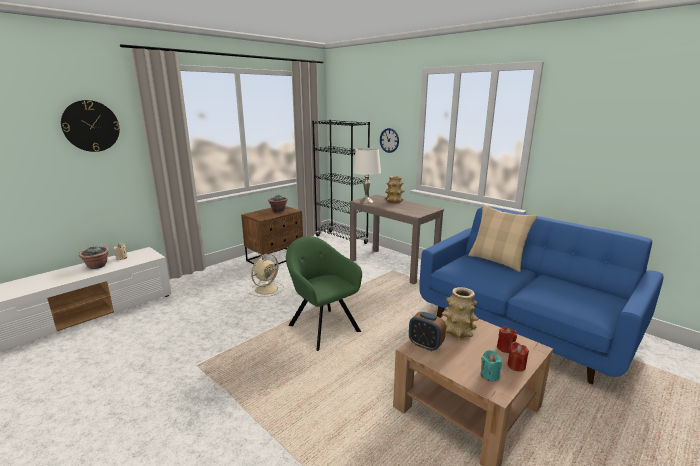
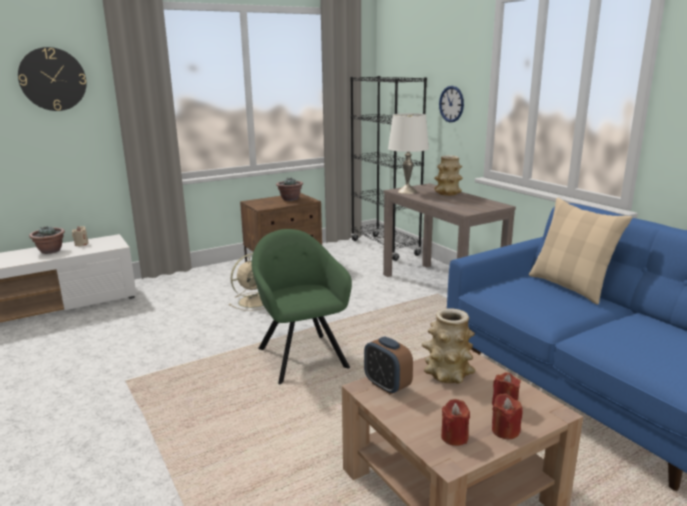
camera: 15 degrees right, 0 degrees up
(489, 375) = (454, 437): turquoise candle -> red candle

